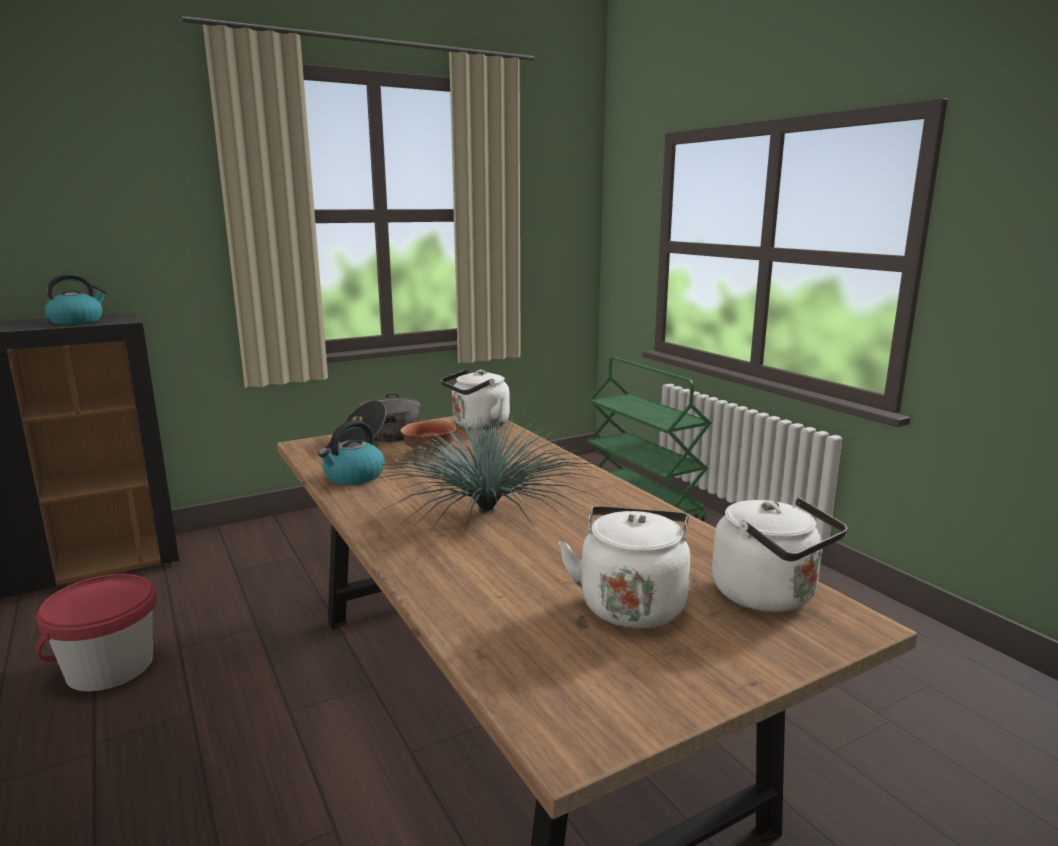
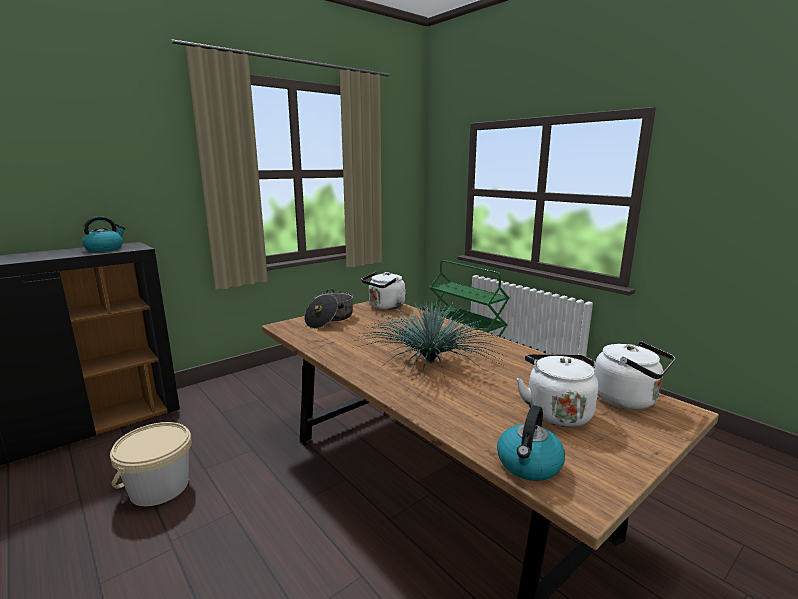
camera: 10 degrees left, 0 degrees up
(110, 667) = (159, 487): red bucket -> beige bucket
(353, 477) = (329, 345): kettle -> kettle (529, 465)
(429, 452) = (367, 326): bowl -> none

